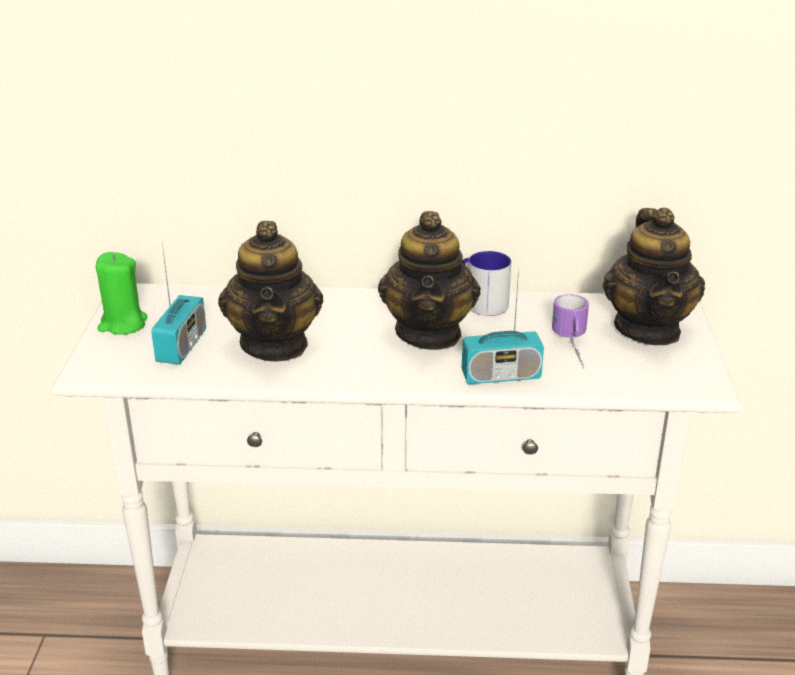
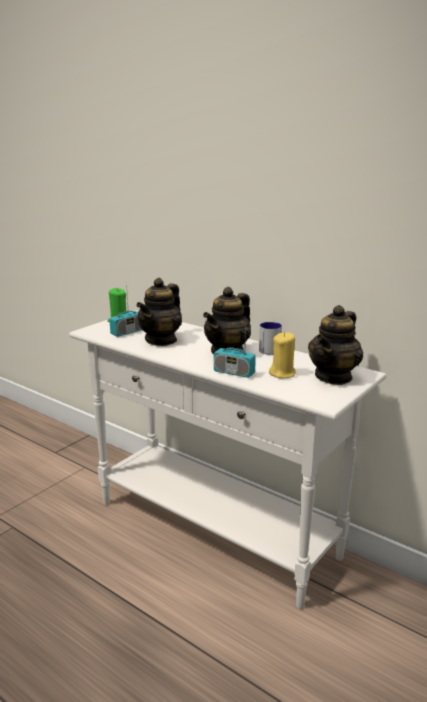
camera: 35 degrees right, 10 degrees down
(572, 349) = (282, 373): mug -> yellow candle

